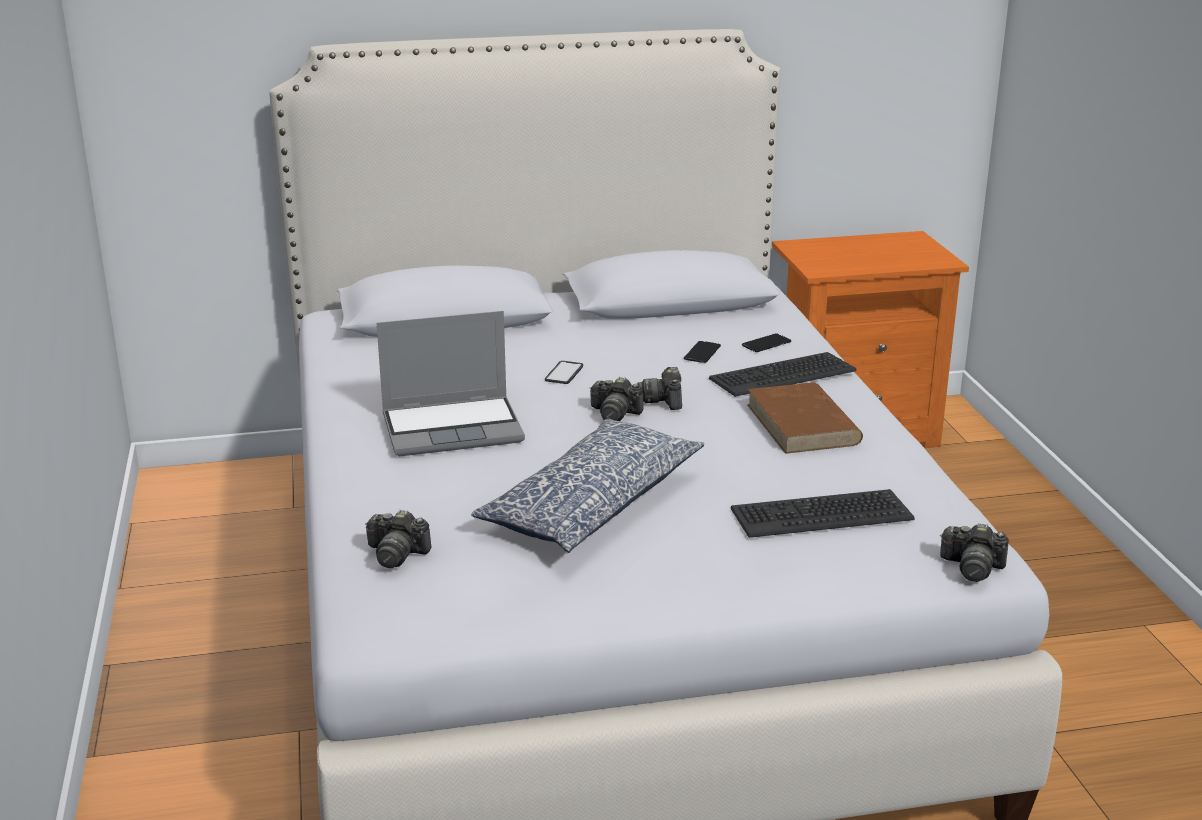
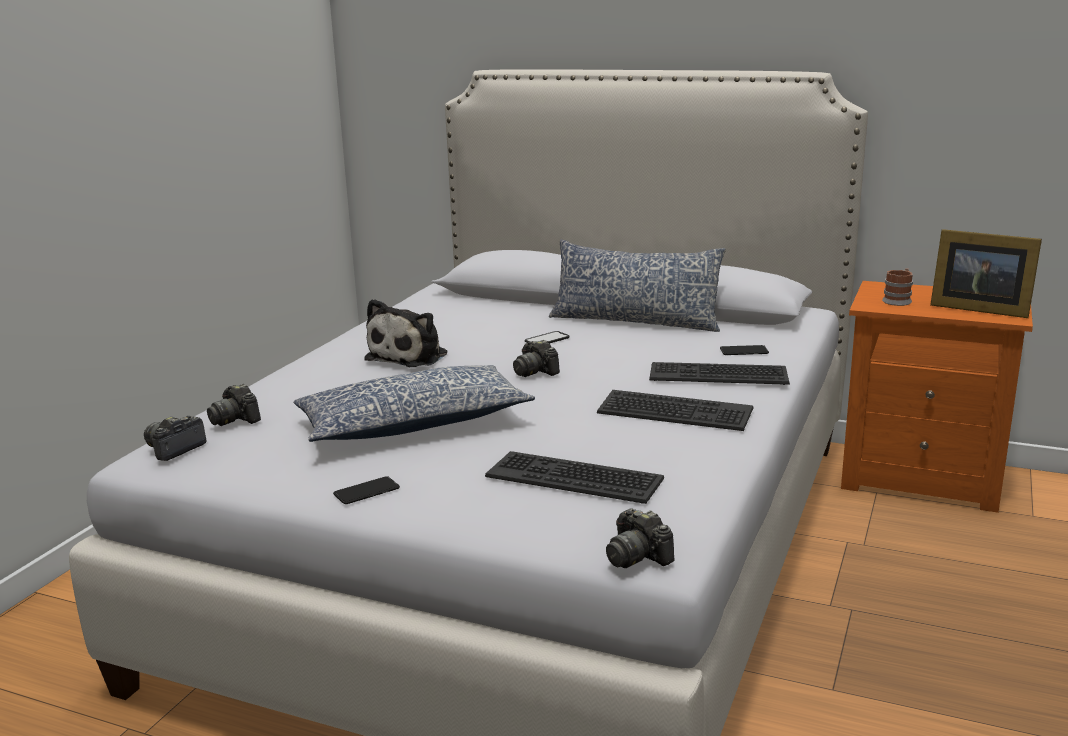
camera: 35 degrees right, 5 degrees down
(454, 428) = (410, 356): laptop -> plush toy
(616, 331) = (635, 321): none -> pillow
(663, 400) = (590, 371): camera -> camera (174, 449)
(702, 353) = (678, 347): phone -> phone (366, 491)
(803, 425) = (674, 412): brown book -> keyboard
(833, 259) = (898, 300): none -> mug
(905, 255) = (977, 308): none -> picture frame

